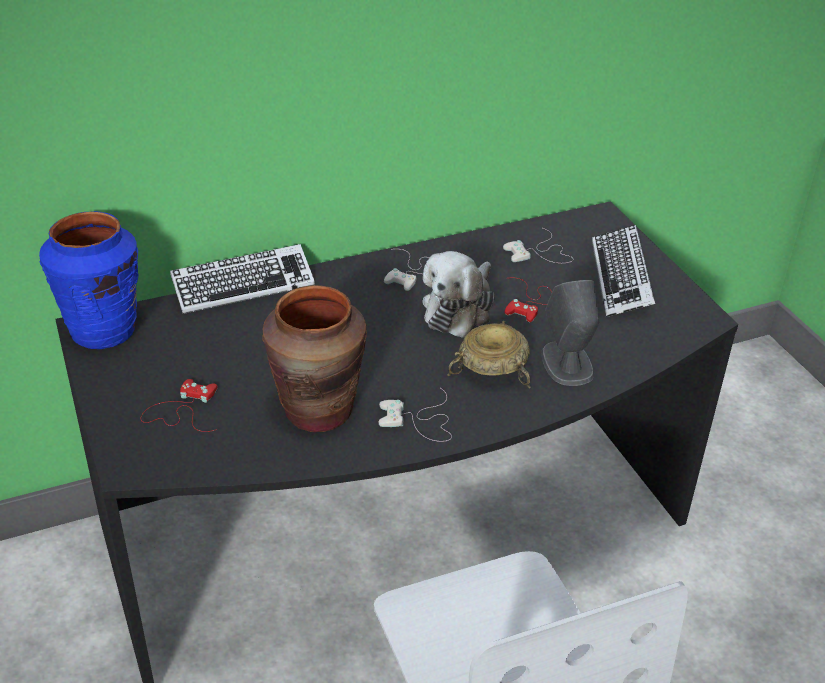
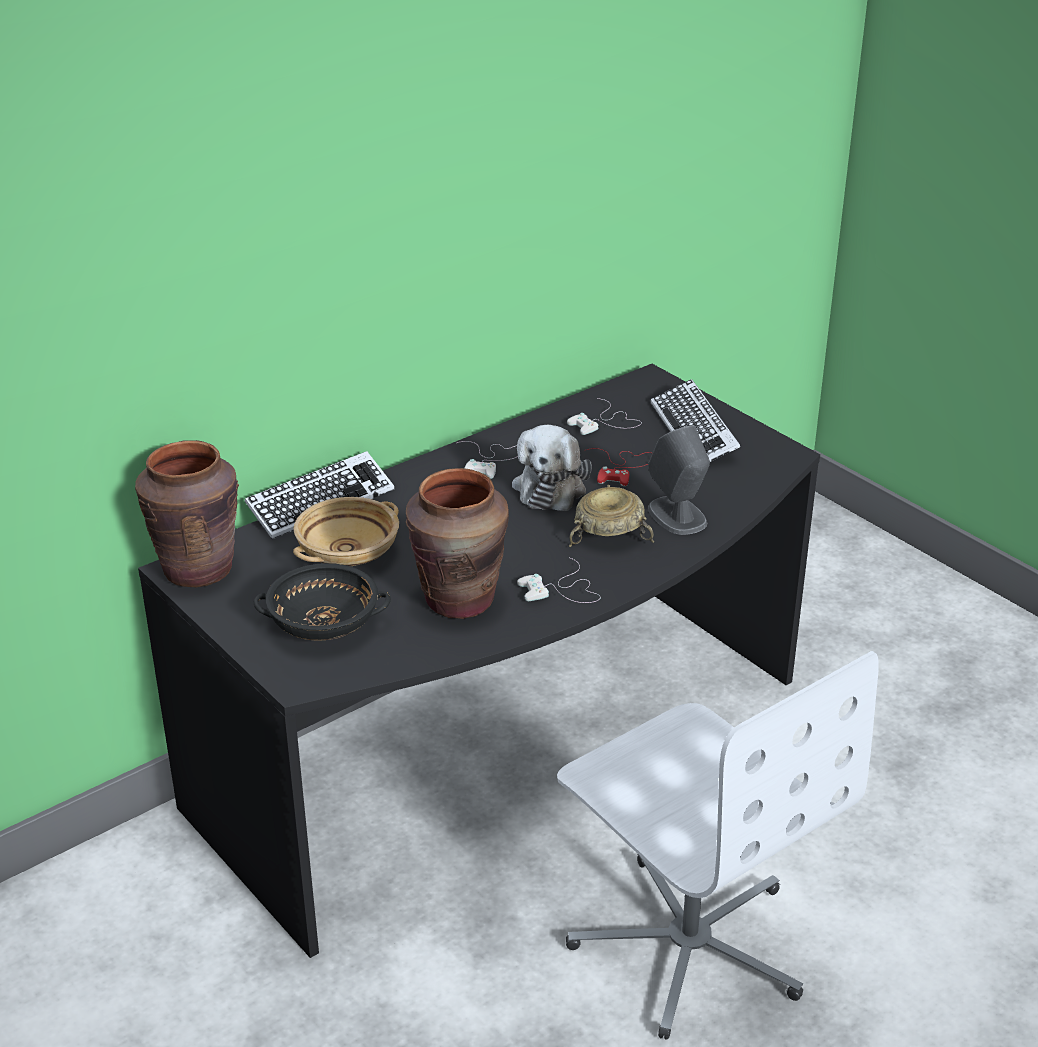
camera: 15 degrees left, 5 degrees down
(103, 331) = (198, 569): blue vase -> brown vase
(182, 410) = (323, 624): red game controller -> black bowl
(241, 341) = (348, 553): none -> beige bowl

